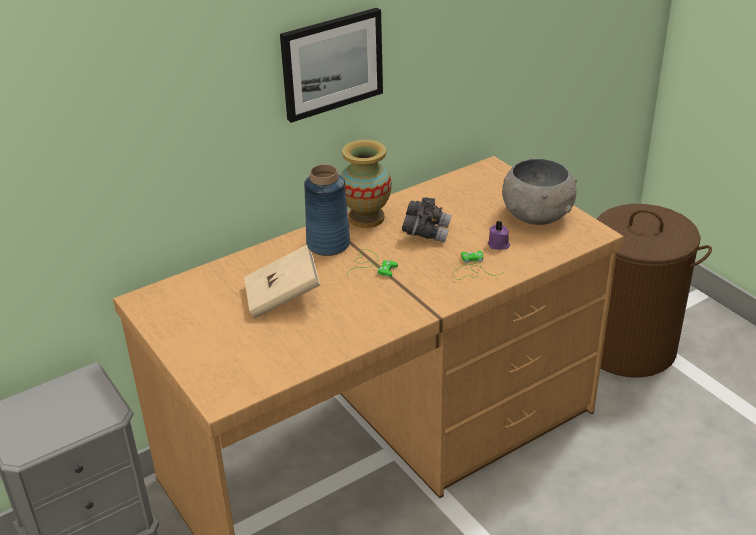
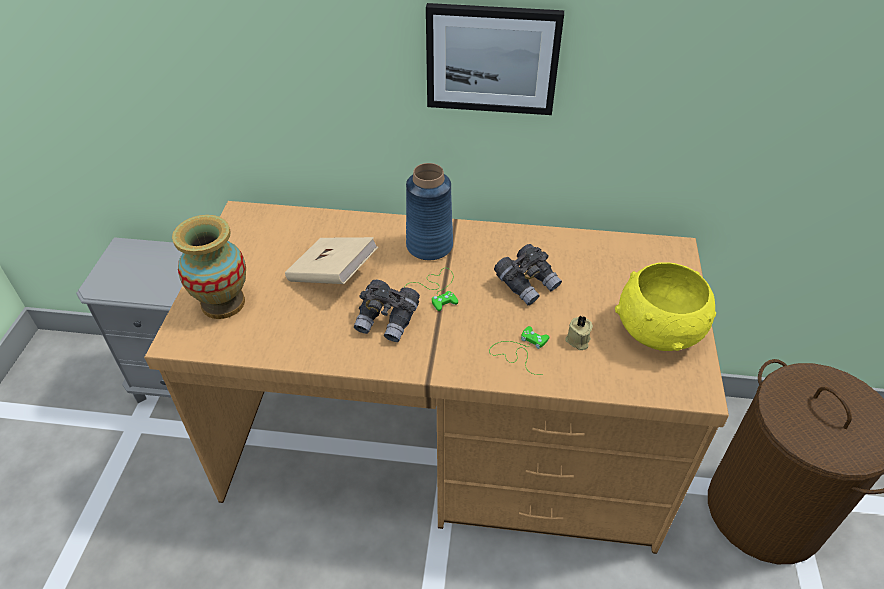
camera: 40 degrees right, 10 degrees up
(363, 300) = (388, 320): none -> grey binoculars
(366, 218) = (492, 238): vase -> vase (223, 303)
(498, 245) = (578, 341): purple candle -> beige candle
(537, 215) = (658, 331): grey bowl -> yellow bowl

